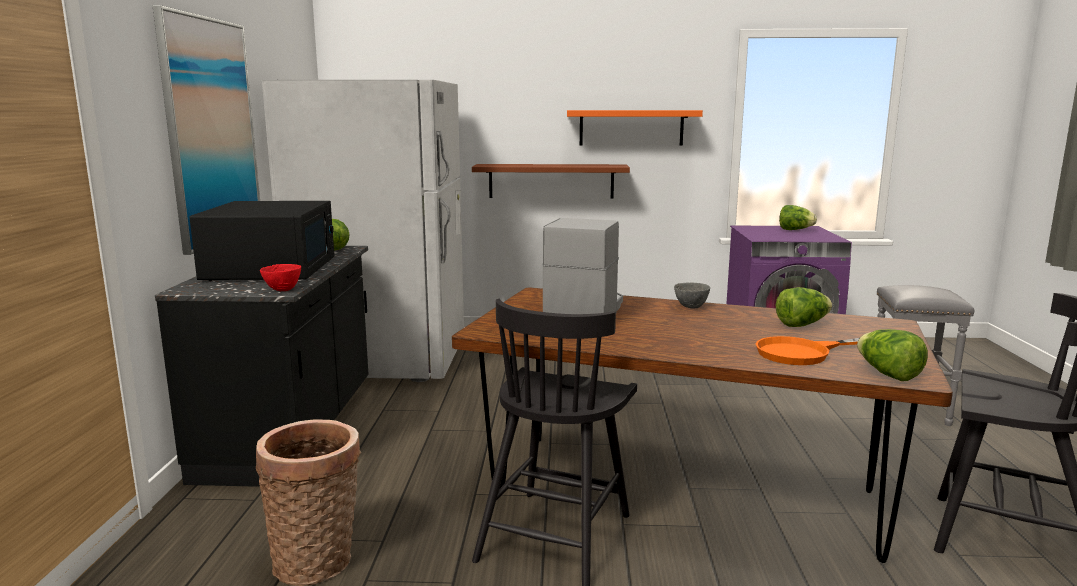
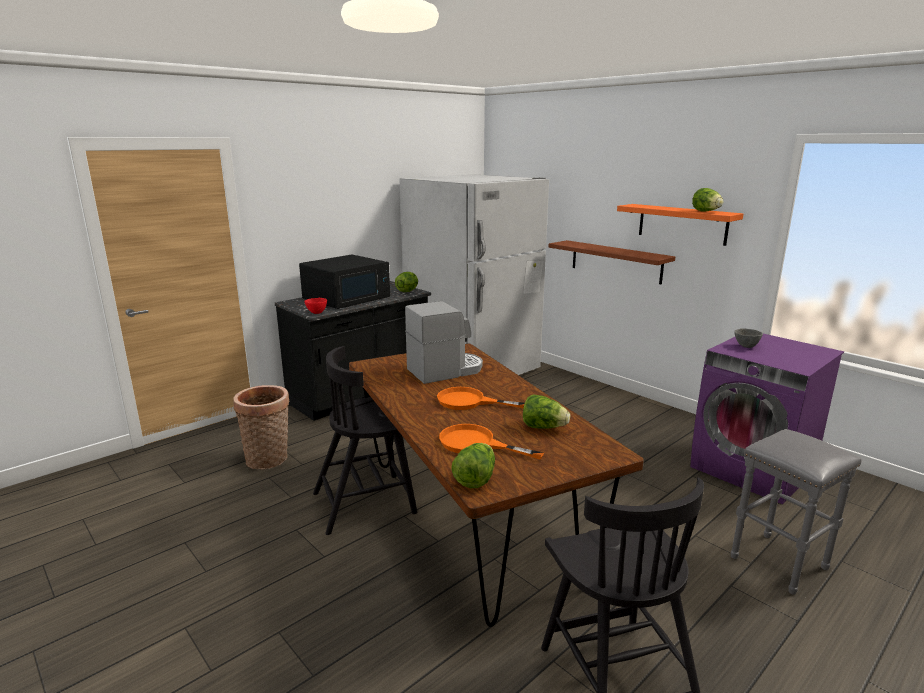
camera: 45 degrees right, 5 degrees up
(211, 131) = (343, 213): picture -> none
(691, 307) = (516, 389): grey bowl -> grey bowl (746, 346)
(691, 328) = (469, 402): none -> orange frying pan
(795, 230) = (796, 349): lettuce -> lettuce (706, 211)

